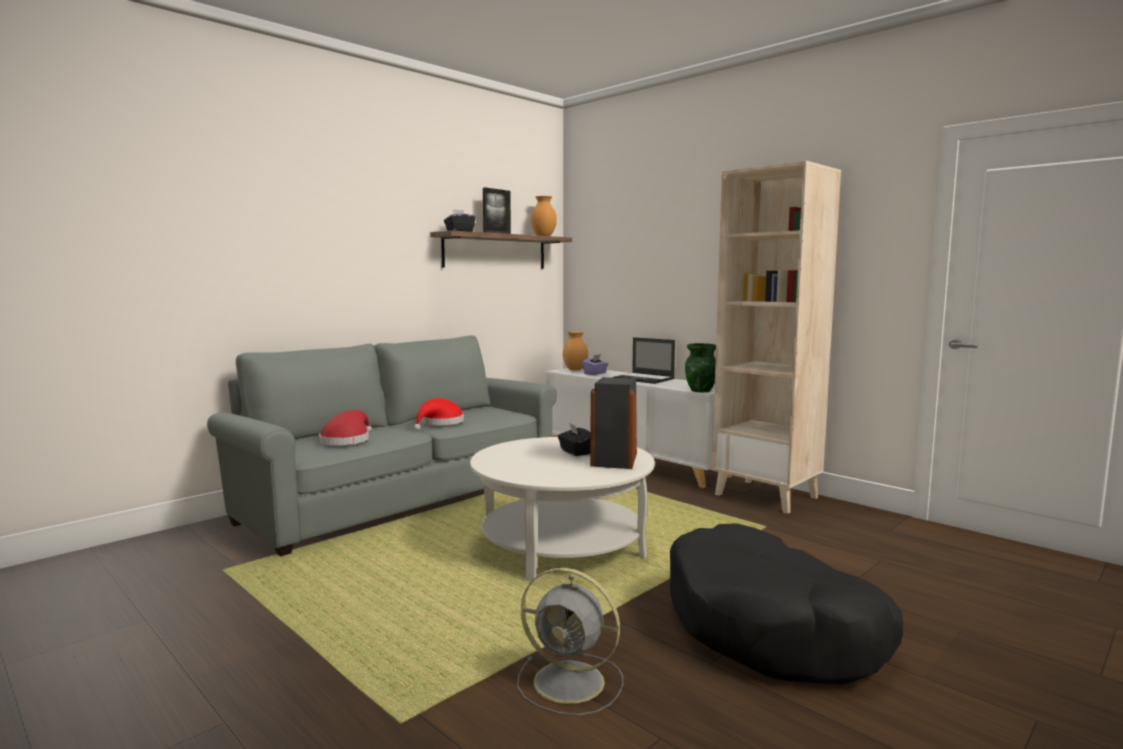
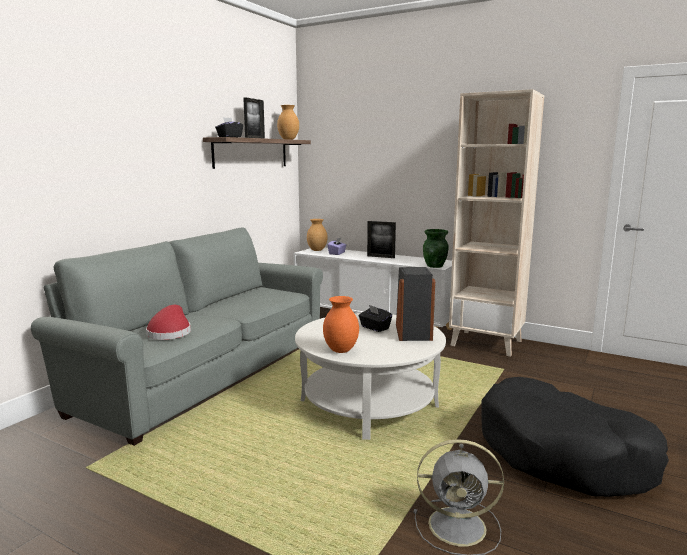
camera: 15 degrees left, 5 degrees up
(440, 423) = (237, 308): red hat -> none
(510, 470) = (340, 350): none -> orange vase
(644, 379) = (381, 257): laptop -> picture frame

